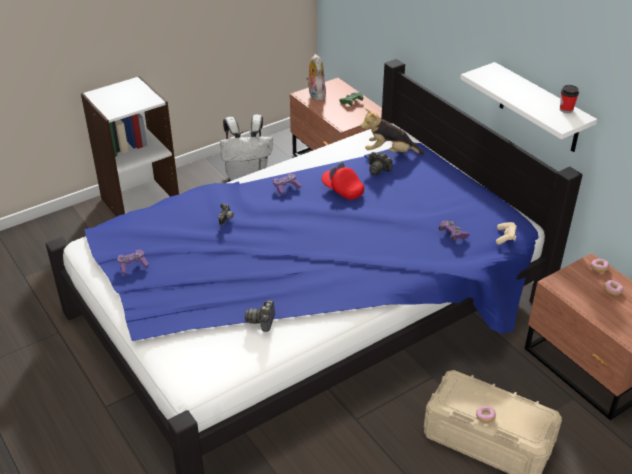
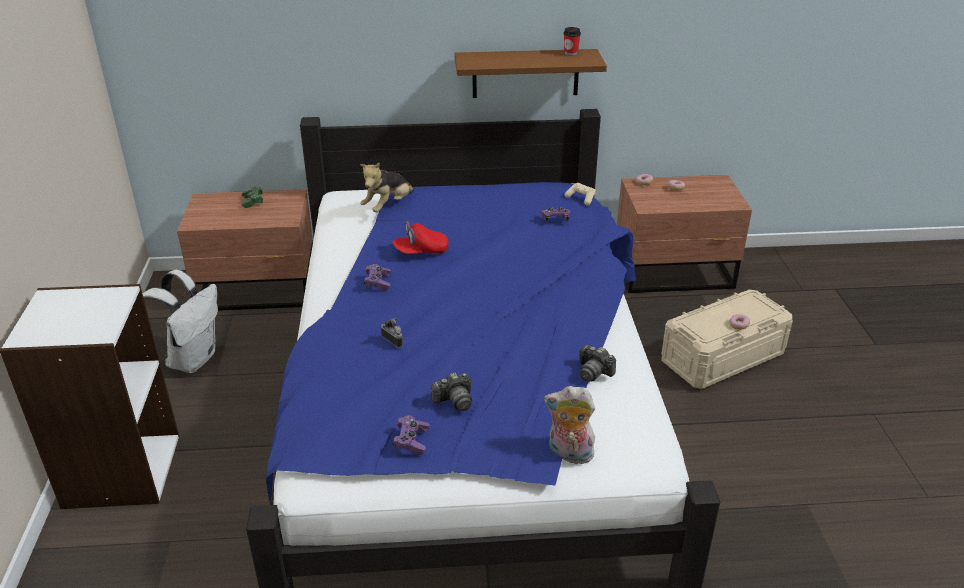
camera: 60 degrees left, 5 degrees down
(315, 95) = (205, 216): plush toy -> plush toy (569, 455)
(378, 169) = (410, 220): camera -> camera (454, 401)
(539, 109) = (525, 73): white shelf -> brown shelf

